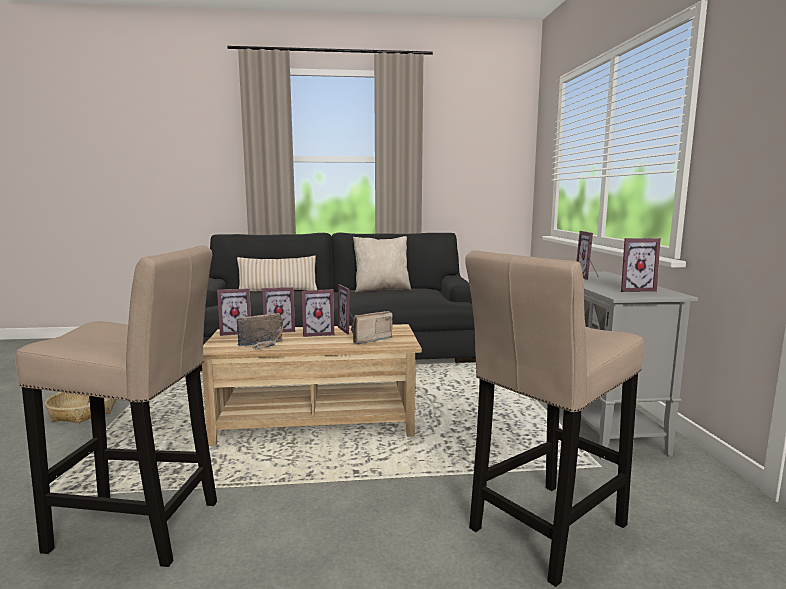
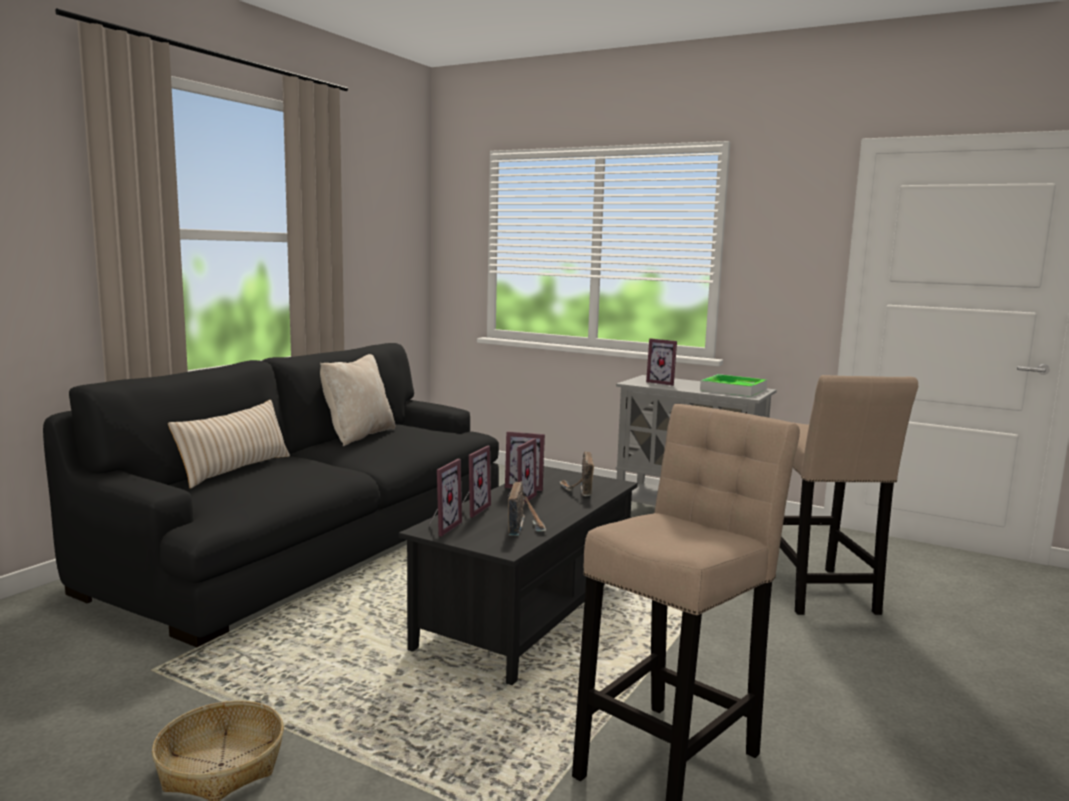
camera: 55 degrees left, 0 degrees up
(316, 422) = (527, 613): beige coffee table -> black coffee table
(634, 290) = (733, 390): picture frame -> tray

